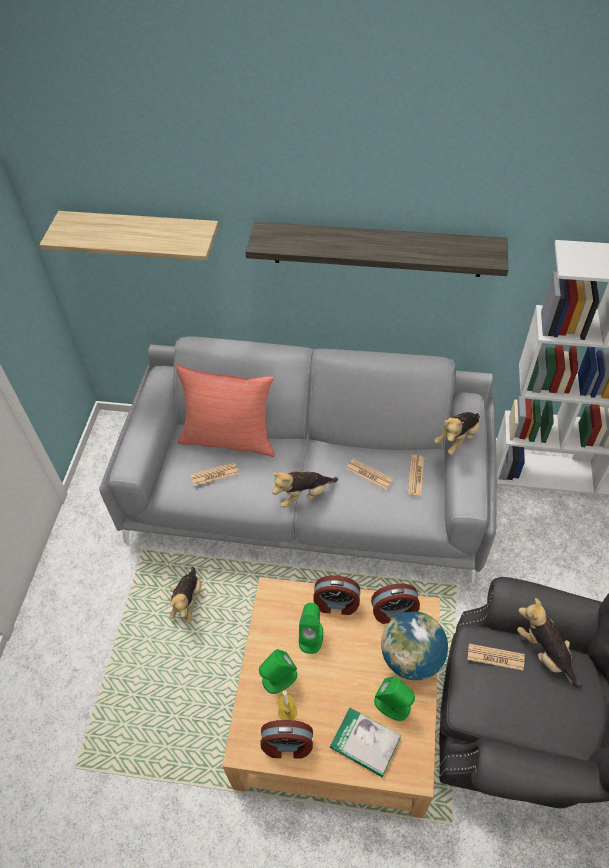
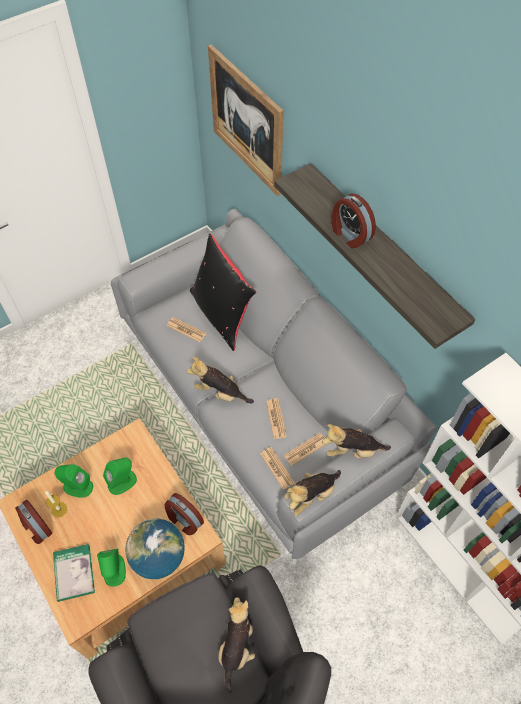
camera: 45 degrees right, 5 degrees up
(142, 235) = (246, 121): shelf -> picture
(188, 601) = (119, 398): plush toy -> plush toy (311, 495)
(229, 438) = (222, 314): red pillow -> black pillow
(336, 604) = (159, 479): alarm clock -> alarm clock (349, 235)
(495, 657) = (202, 613): newspaper -> newspaper (277, 468)

